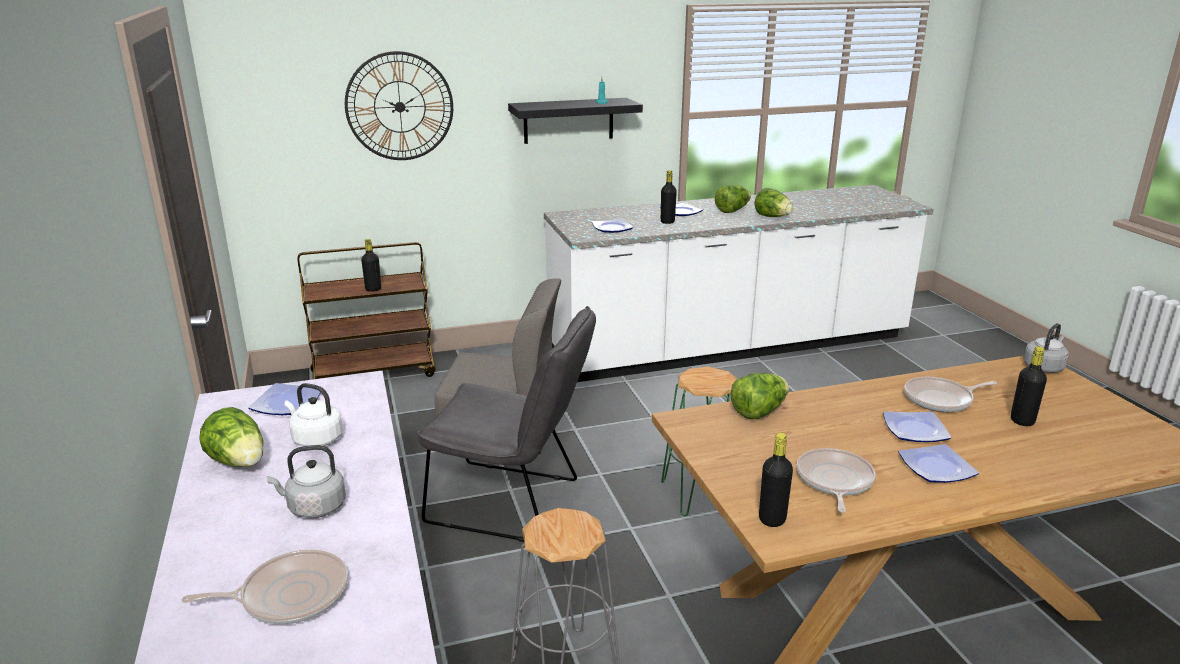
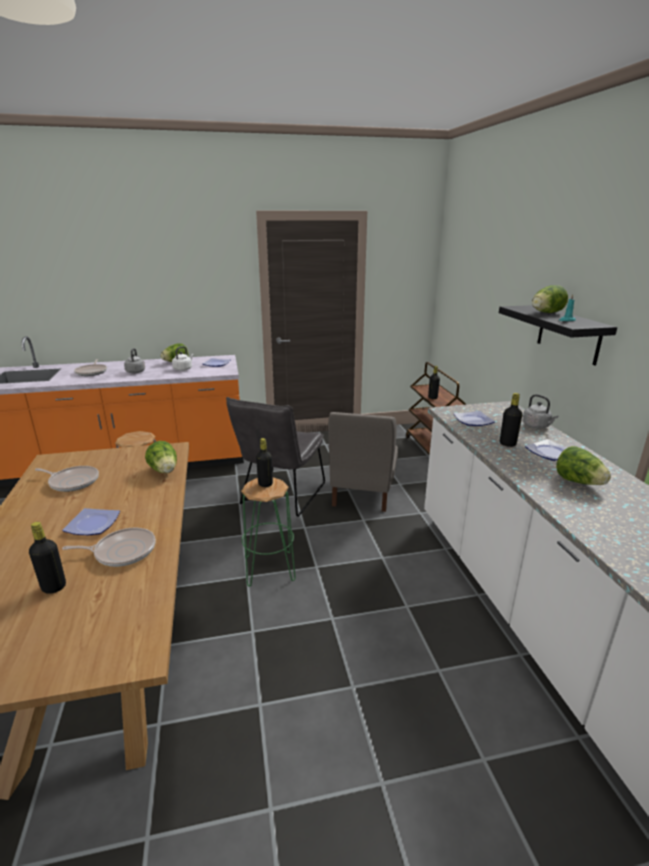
camera: 95 degrees right, 0 degrees up
(399, 107) = (489, 291): wall clock -> none
(772, 217) = (566, 505): lettuce -> lettuce (546, 313)
(772, 519) = (62, 460): black bottle -> black bottle (265, 484)
(934, 467) = (46, 519): plate -> none
(941, 399) = (122, 551): frying pan -> frying pan turned 90 degrees clockwise
(1044, 367) = (128, 658): grey kettle -> grey kettle (537, 426)

